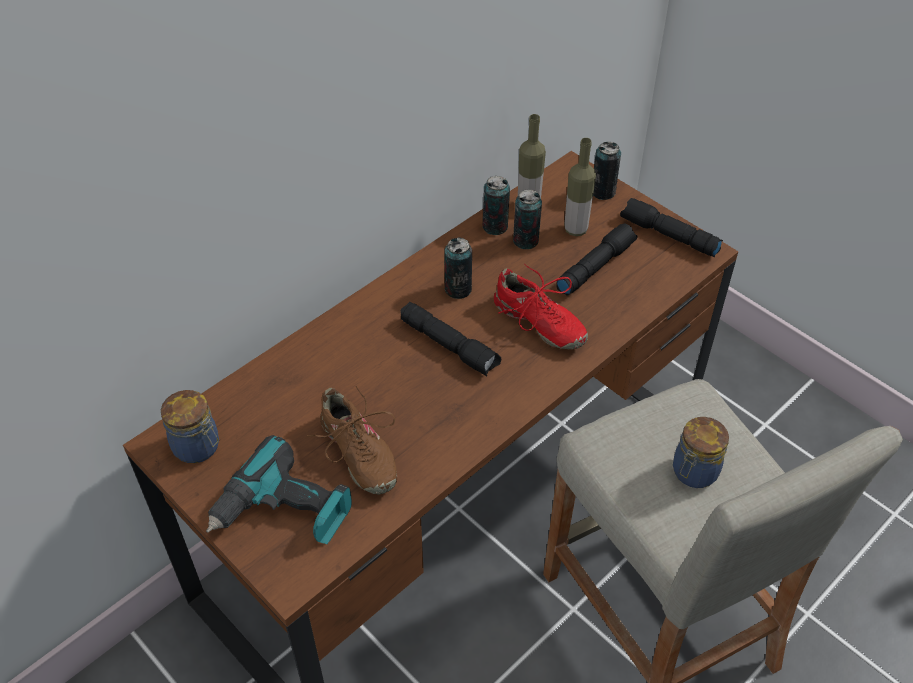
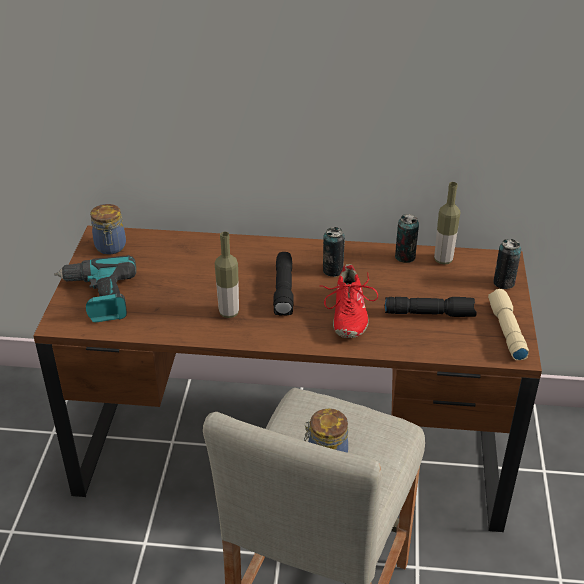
camera: 50 degrees right, 10 degrees down
(357, 454) = (165, 300): brown shoe -> none
(525, 241) = (410, 274): can -> none
(575, 229) = (451, 289): bottle -> bottle (229, 312)
(668, 236) = (506, 331): black flashlight -> beige flashlight

